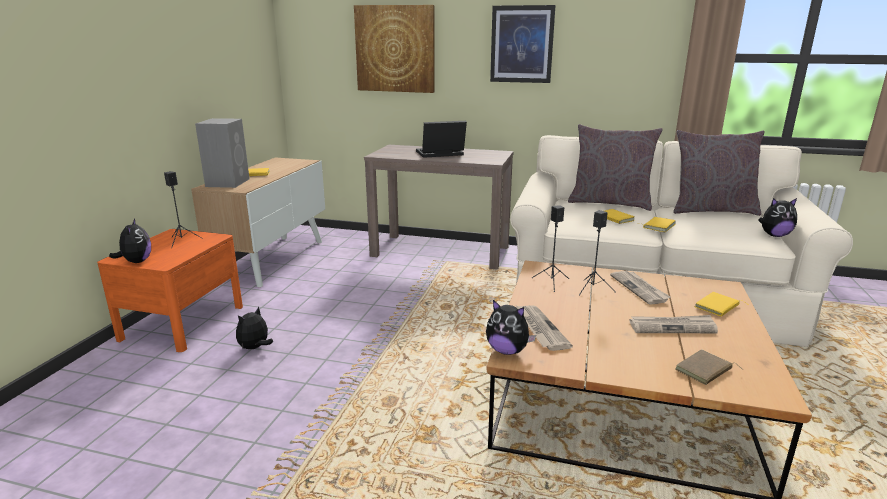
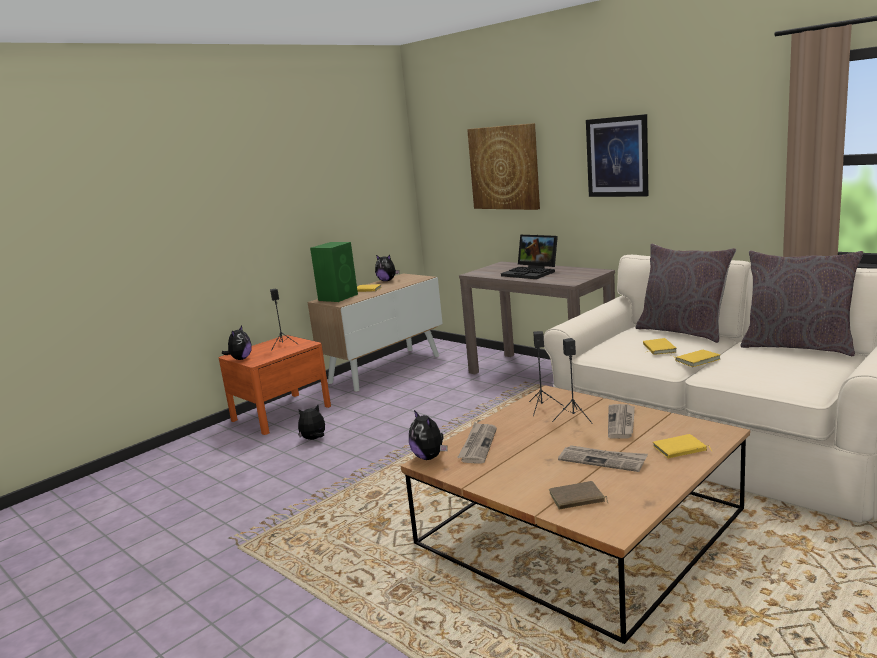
camera: 30 degrees right, 5 degrees down
(228, 182) = (338, 297): grey speaker -> green speaker
(439, 154) = (532, 273): laptop -> laptop turned 150 degrees counterclockwise
(774, 235) = (831, 380): plush toy -> plush toy (387, 280)

